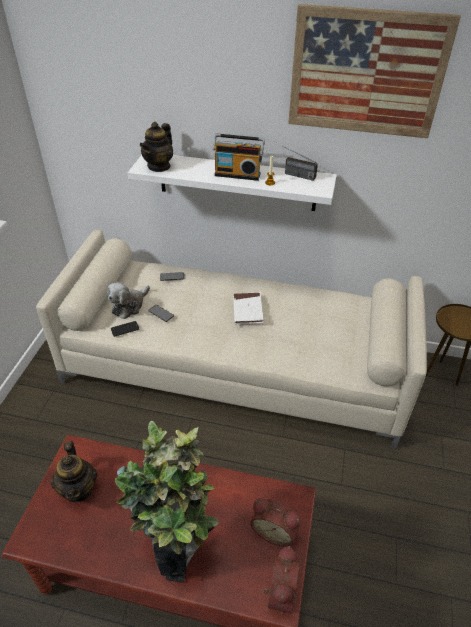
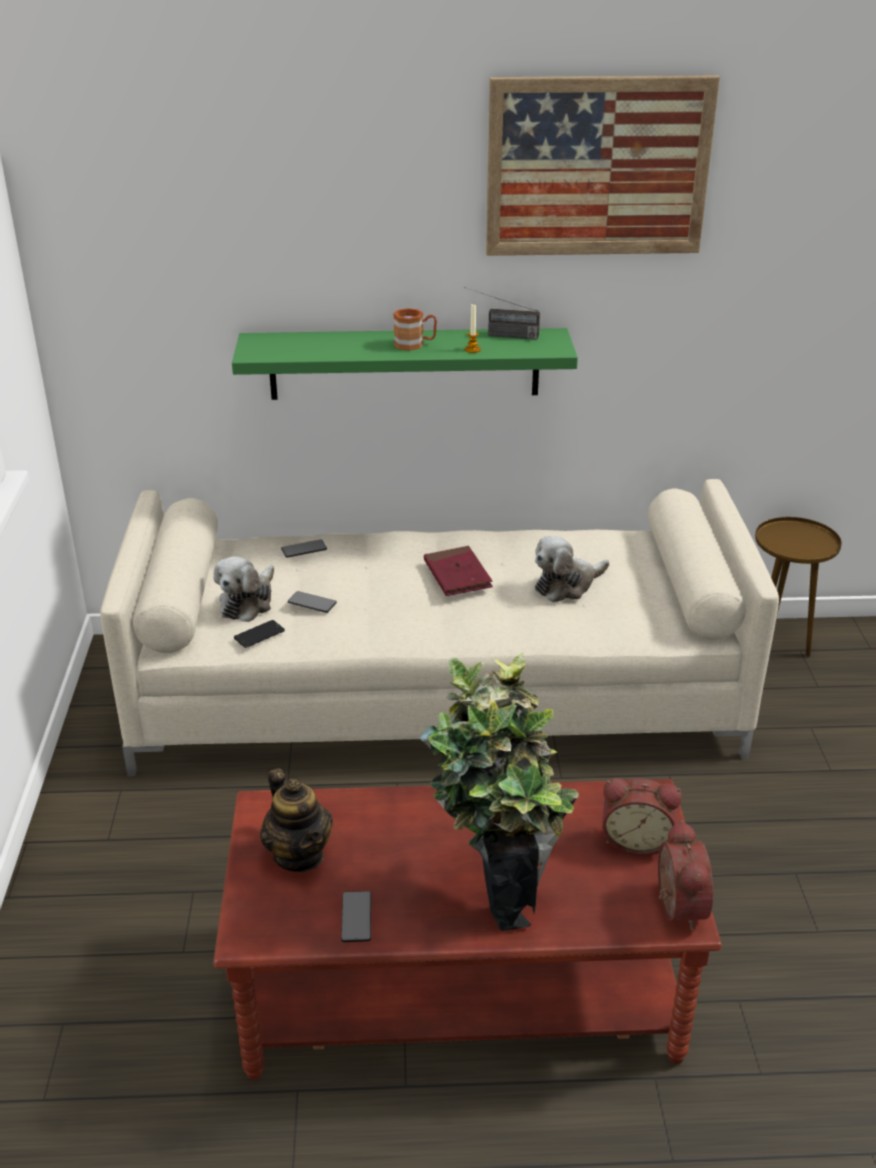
camera: 15 degrees left, 10 degrees down
(89, 544) = (356, 917): none -> phone
(159, 166) = (280, 349): teapot -> none
(237, 181) = (404, 363): white shelf -> green shelf
(238, 174) = (415, 344): radio -> brown mug
(247, 310) = (457, 575): white book -> red book
(308, 328) = (567, 585): none -> plush toy

